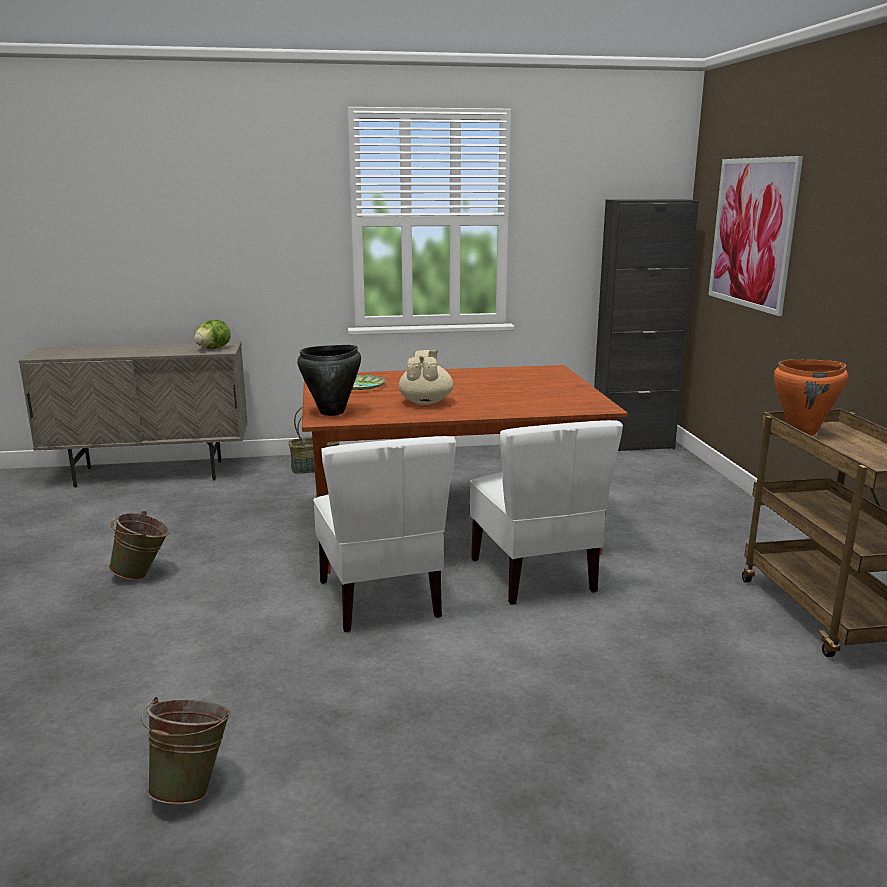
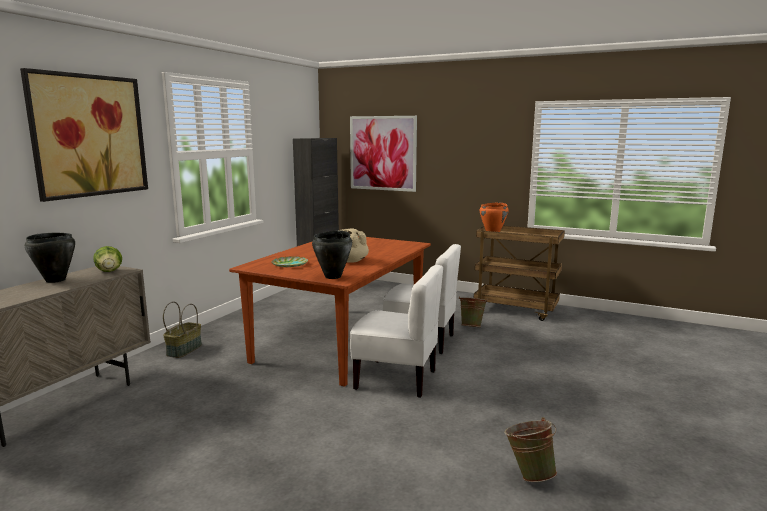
camera: 55 degrees left, 5 degrees down
(144, 575) = (252, 444): green bucket -> green bucket (472, 327)
(164, 346) = (55, 280): none -> black cooking pot
(234, 192) = (89, 135): none -> picture

